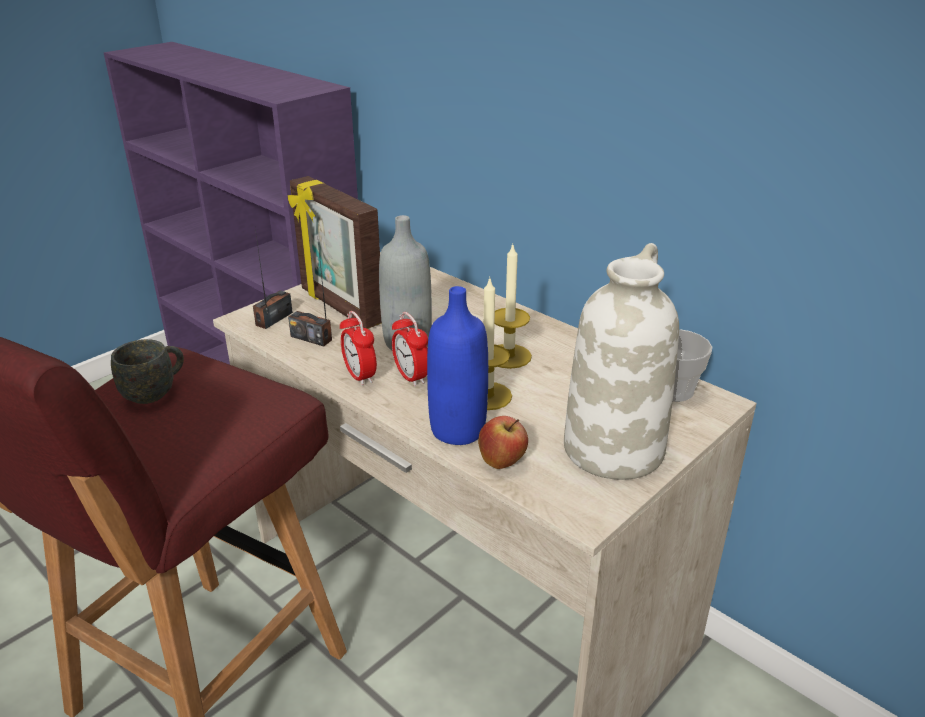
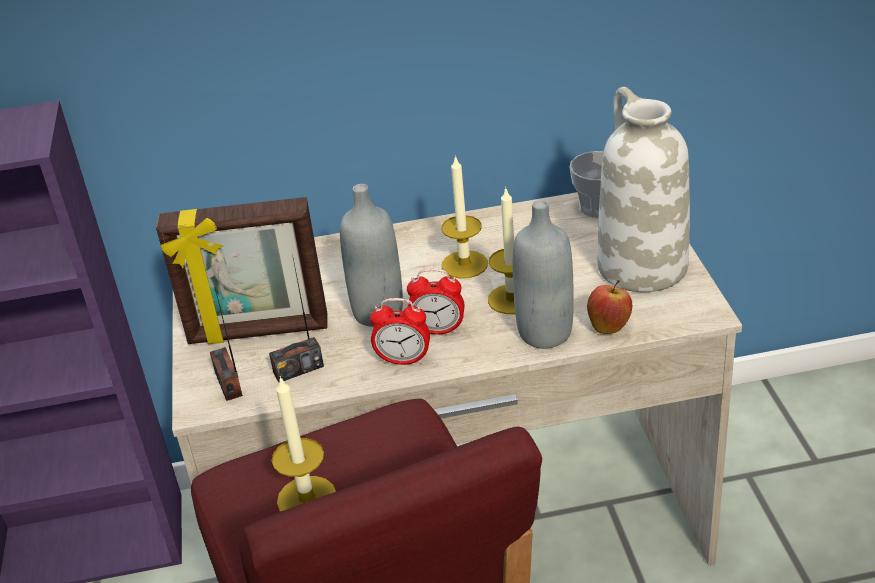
camera: 50 degrees left, 5 degrees up
(155, 391) = (306, 498): grey mug -> candle
(458, 430) = (545, 333): blue bottle -> grey bottle

